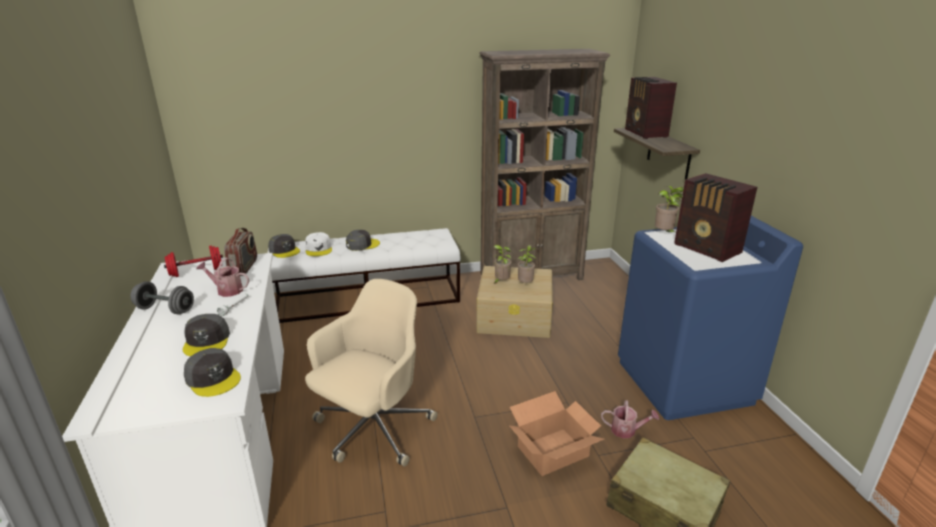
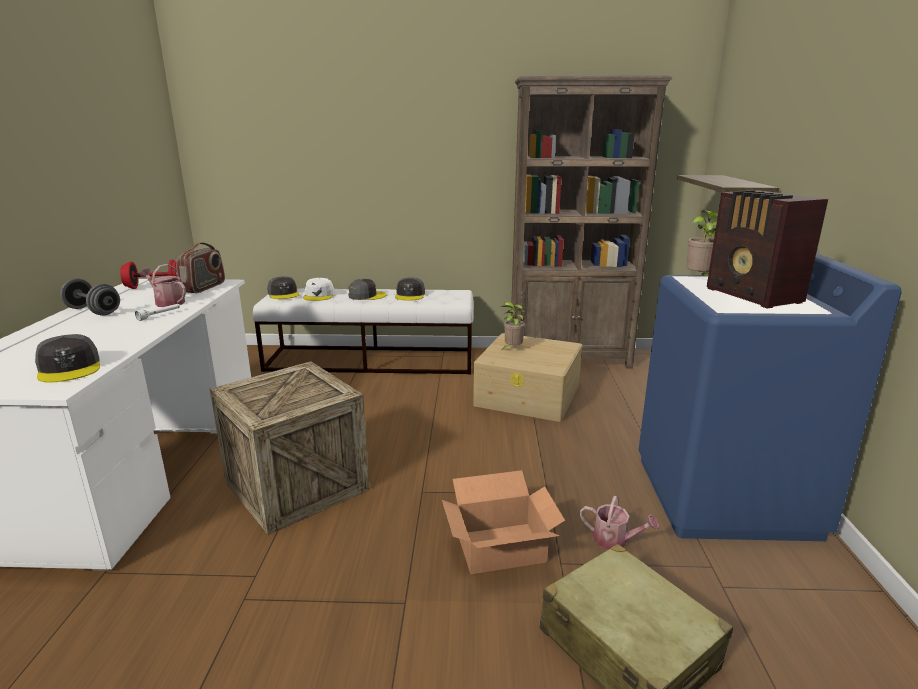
camera: 15 degrees right, 5 degrees down
(207, 341) = (101, 338): grey cap -> grey cap (410, 295)
(372, 430) = (296, 486): beige office chair -> crate
(525, 284) = (540, 354): potted plant -> none
(645, 133) = (715, 178): radio -> none

